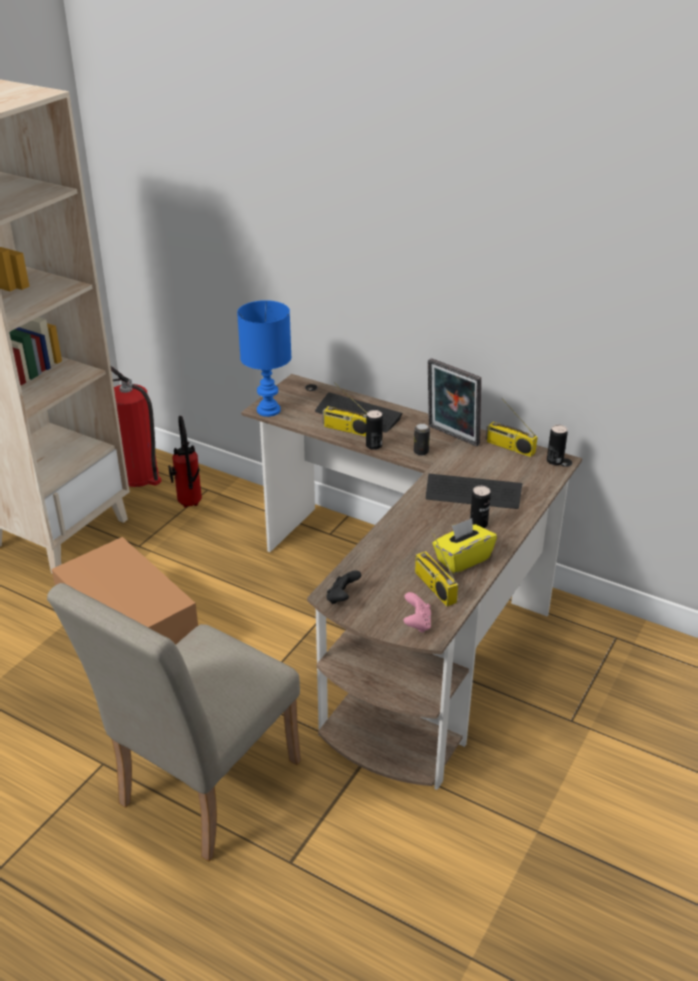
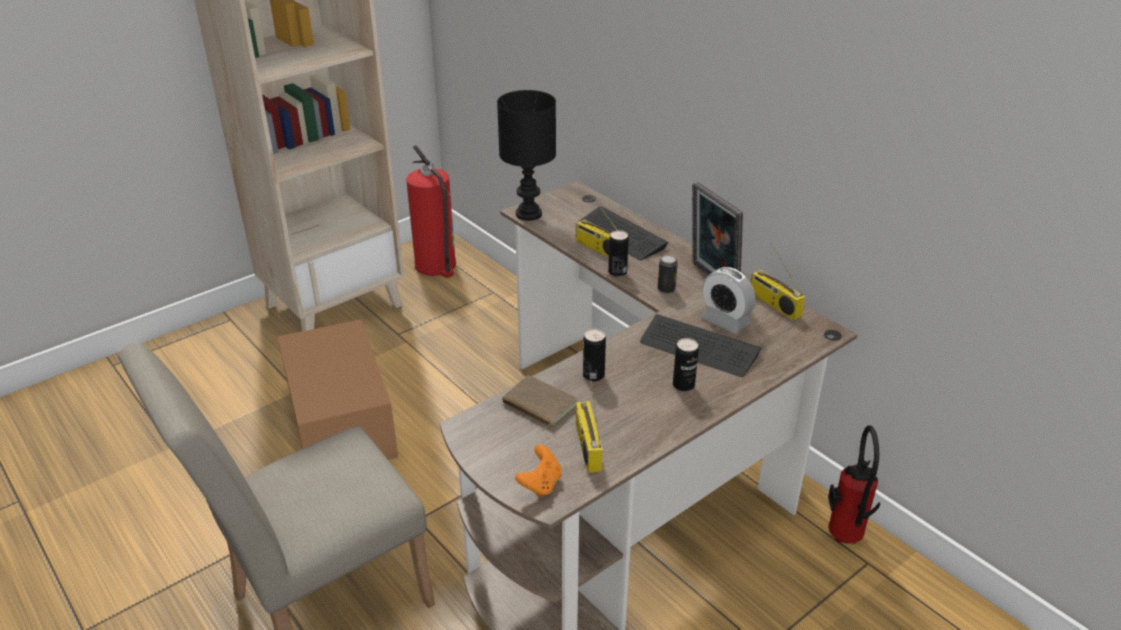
camera: 20 degrees right, 0 degrees up
(189, 505) = (467, 304): fire extinguisher -> fire extinguisher (843, 540)
(269, 410) = (529, 214): blue table lamp -> black table lamp
(342, 598) = (476, 433): black game controller -> none
(377, 565) = (538, 406): none -> brown book
(417, 623) = (541, 484): pink game controller -> orange game controller
(462, 559) = (640, 421): yellow tissue box -> none
(481, 468) = (725, 321): none -> alarm clock
(554, 461) = (819, 331): can -> can (593, 375)

